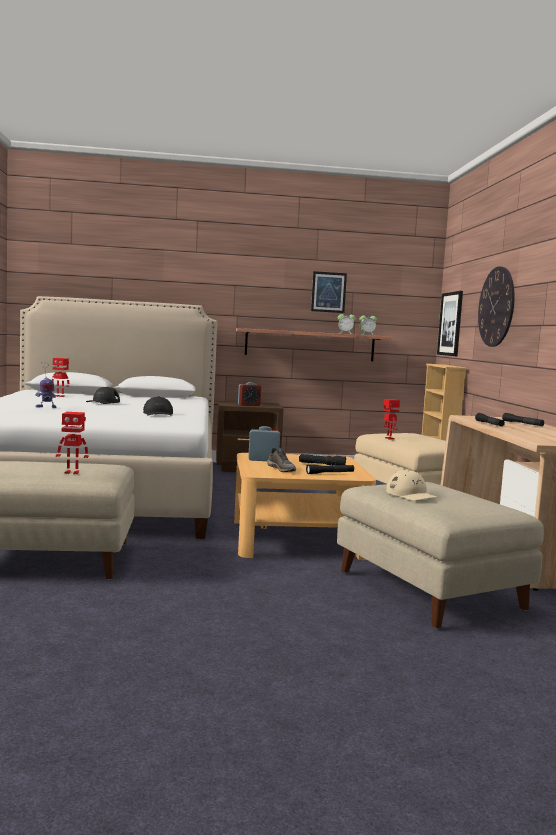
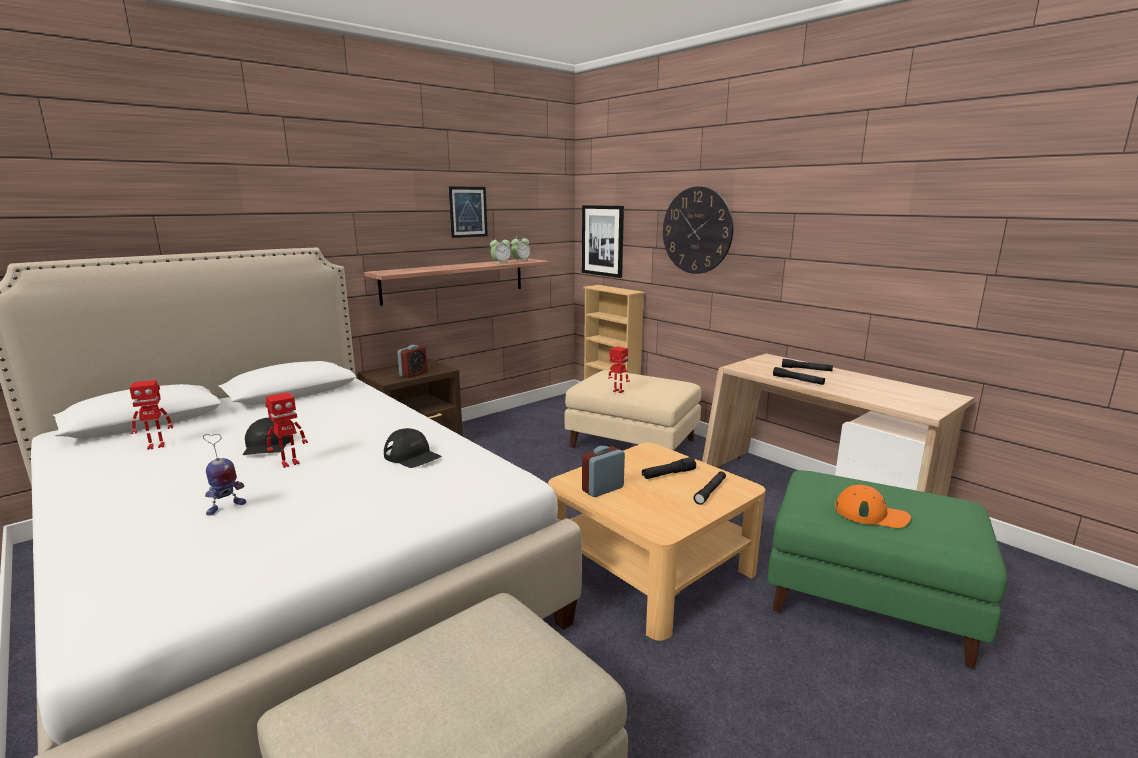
camera: 35 degrees left, 10 degrees up
(72, 472) = (506, 680): toy robot -> toy robot (289, 463)
(282, 469) = (660, 505): grey shoe -> none
(411, 494) = (871, 514): beige cap -> orange cap
(431, 590) = (870, 599): beige ottoman -> green ottoman

